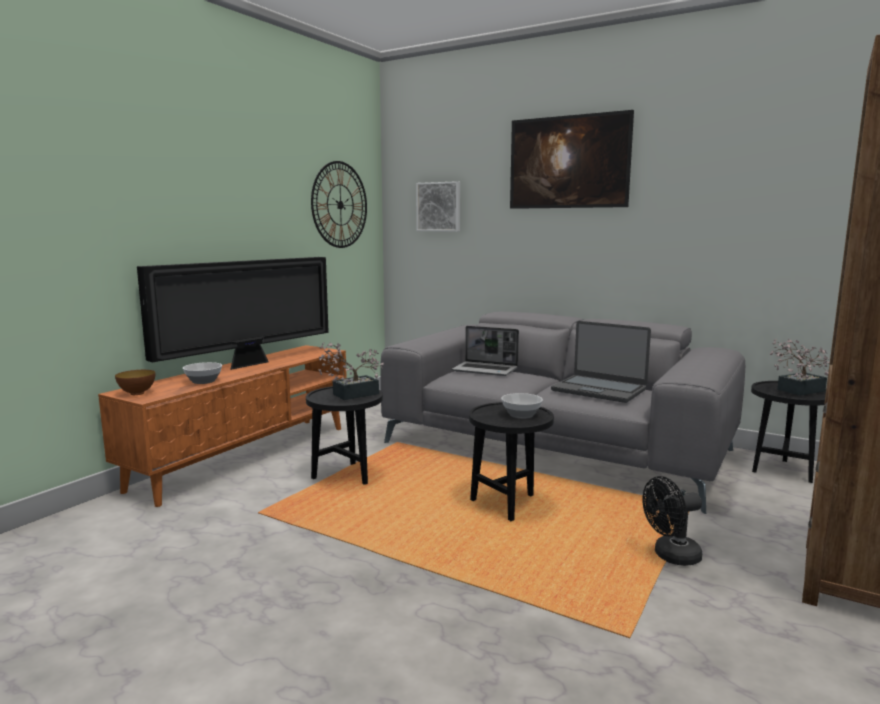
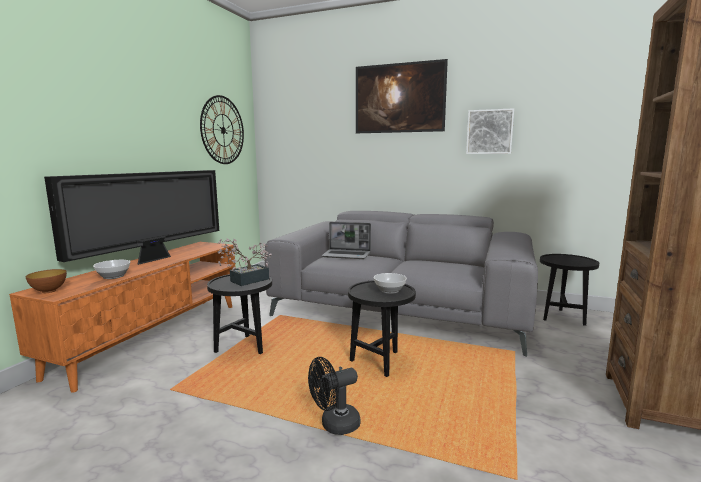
camera: 10 degrees left, 0 degrees up
(439, 207) = (300, 133): picture -> picture (489, 132)
(599, 390) = (438, 267): laptop -> none
(671, 556) = (517, 396): black fan -> black fan (334, 425)
(797, 390) = (572, 260): potted plant -> none

